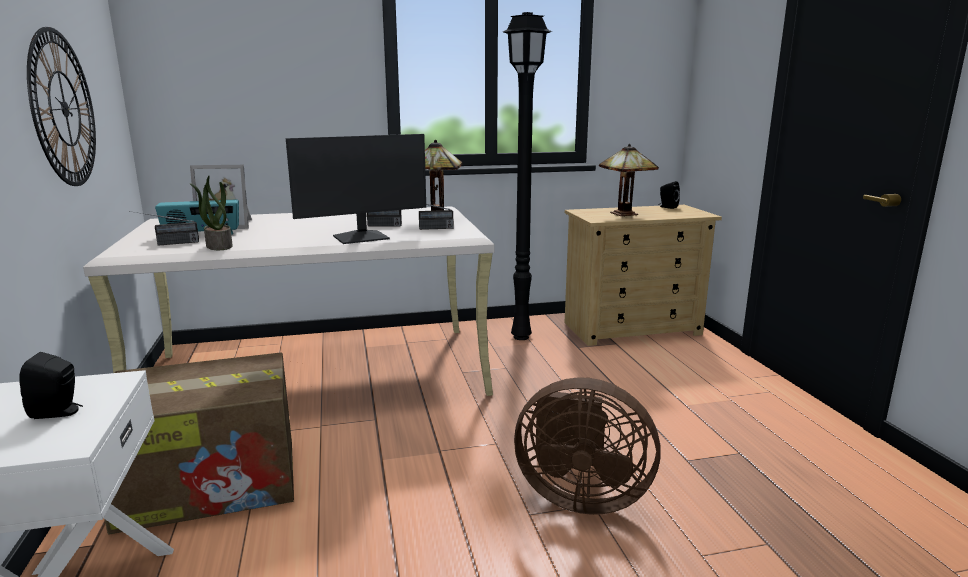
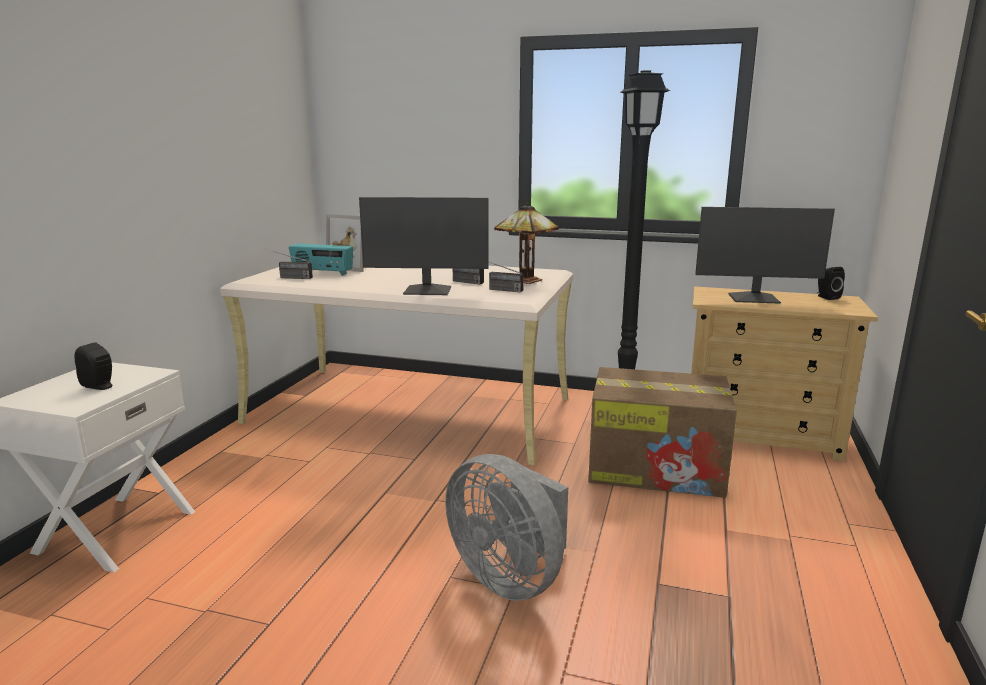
camera: 30 degrees right, 0 degrees up
(64, 109) = (227, 167): wall clock -> none
(213, 483) = (259, 474): cardboard box -> cardboard box (657, 468)
(218, 246) = (315, 284): potted plant -> none
(579, 496) = (510, 577): brown fan -> grey fan
(625, 213) = (754, 299): table lamp -> monitor

